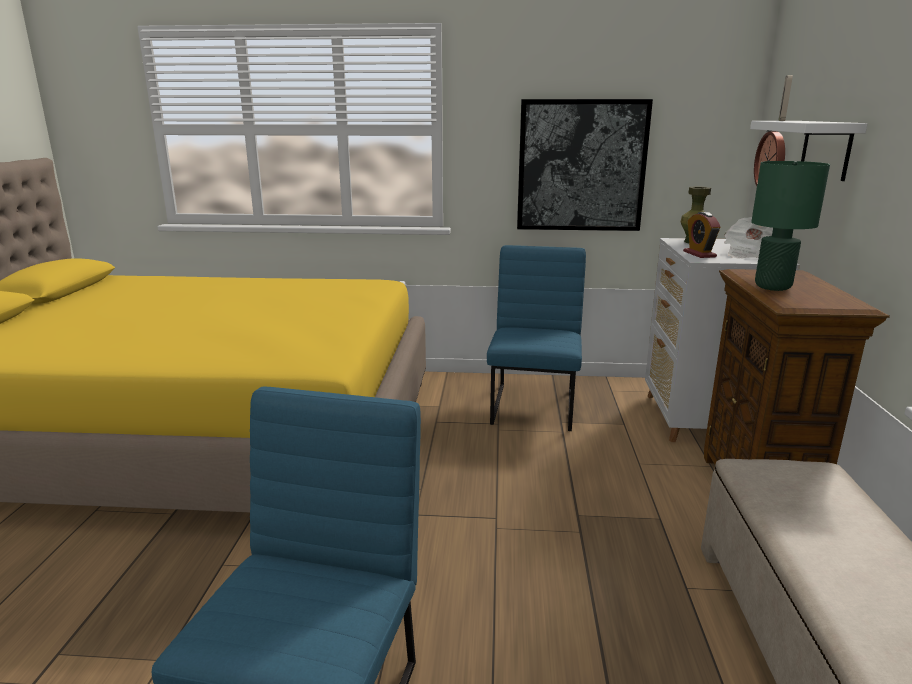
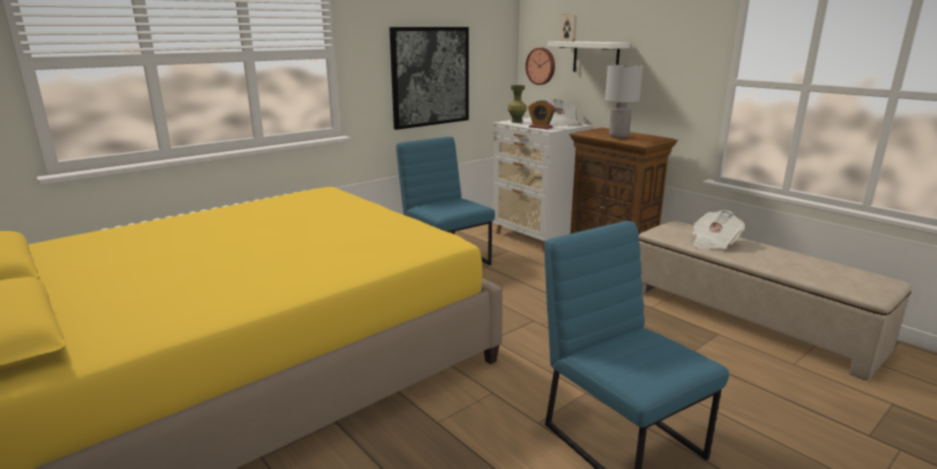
camera: 45 degrees left, 0 degrees up
(772, 289) = (619, 137): green table lamp -> grey table lamp
(816, 526) = (713, 243): none -> newspaper

